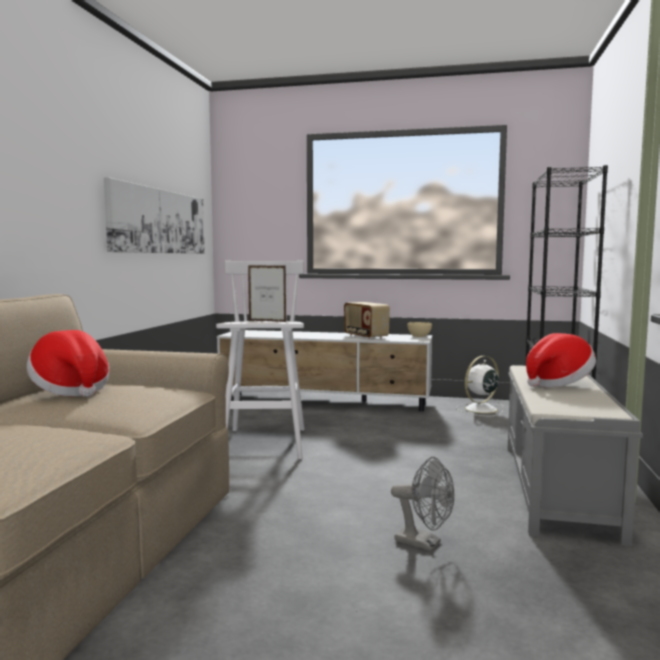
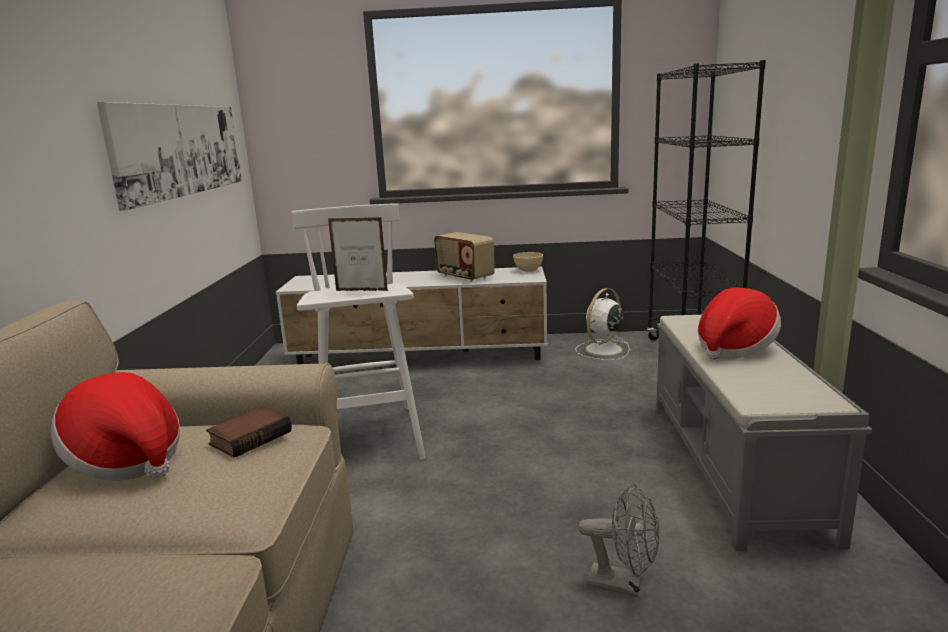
camera: 10 degrees left, 10 degrees up
(155, 388) = (250, 437): none -> book

